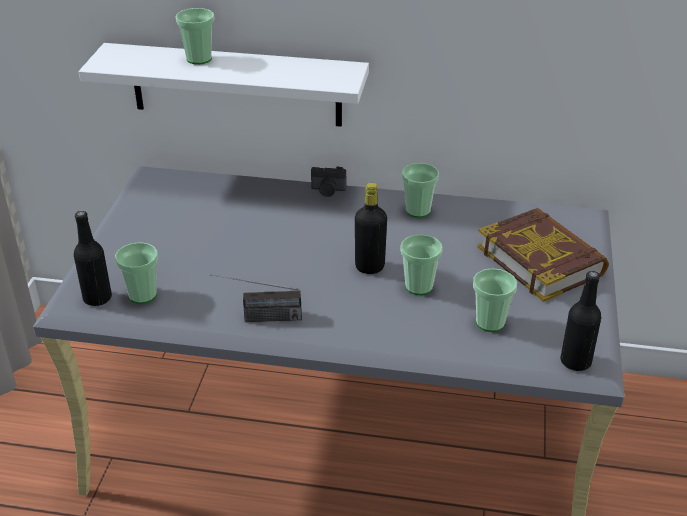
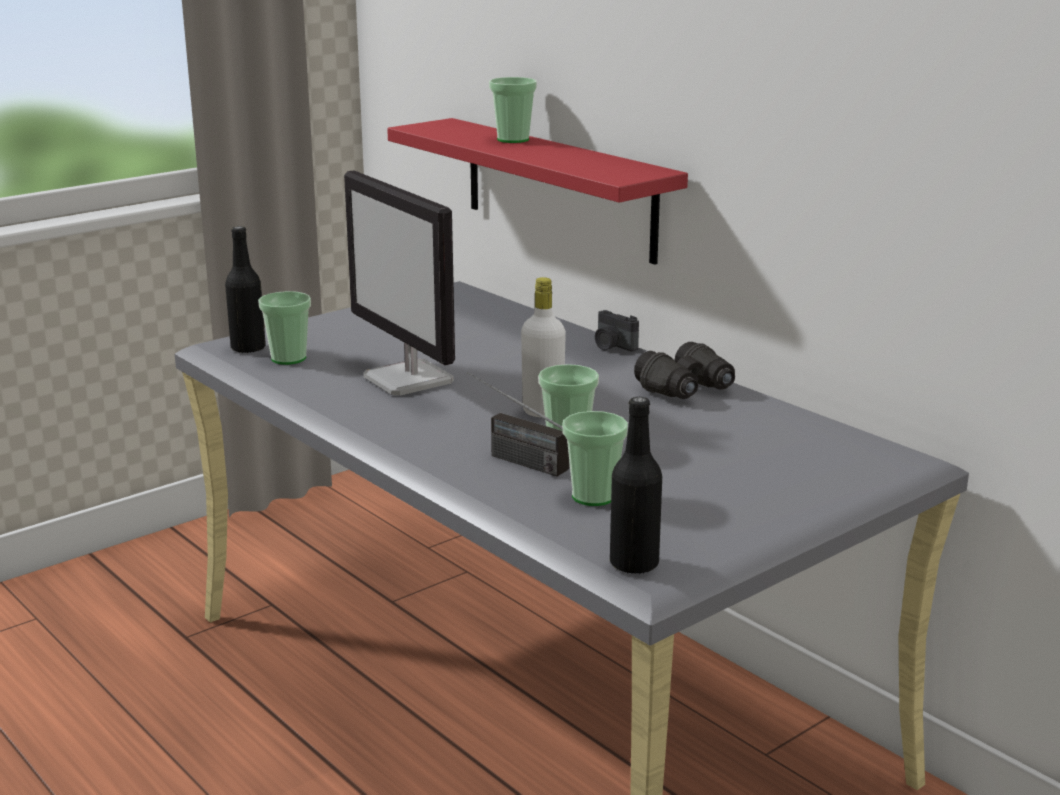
camera: 40 degrees right, 15 degrees down
(236, 85) = (559, 188): white shelf -> red shelf
(253, 277) = (410, 380): none -> monitor
(257, 318) = (356, 407): radio -> radio (510, 458)
(369, 267) = (543, 411): black bottle -> white bottle
(418, 210) = (687, 389): cup -> black binoculars
(541, 260) = (764, 473): book -> none

